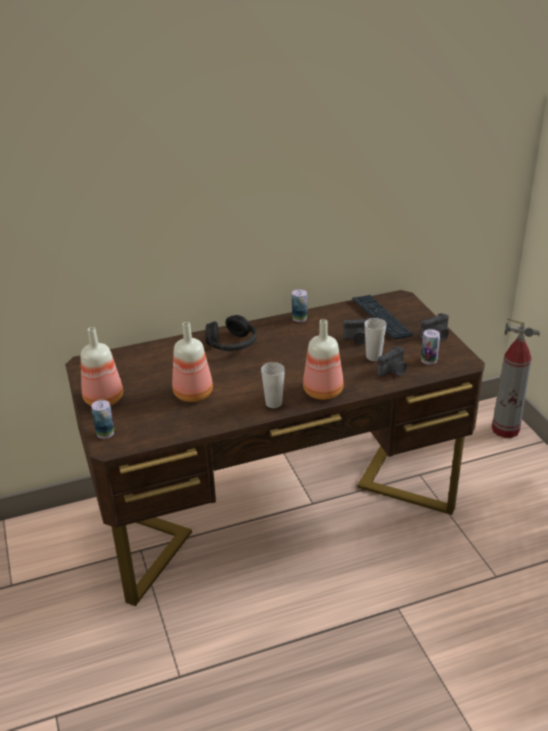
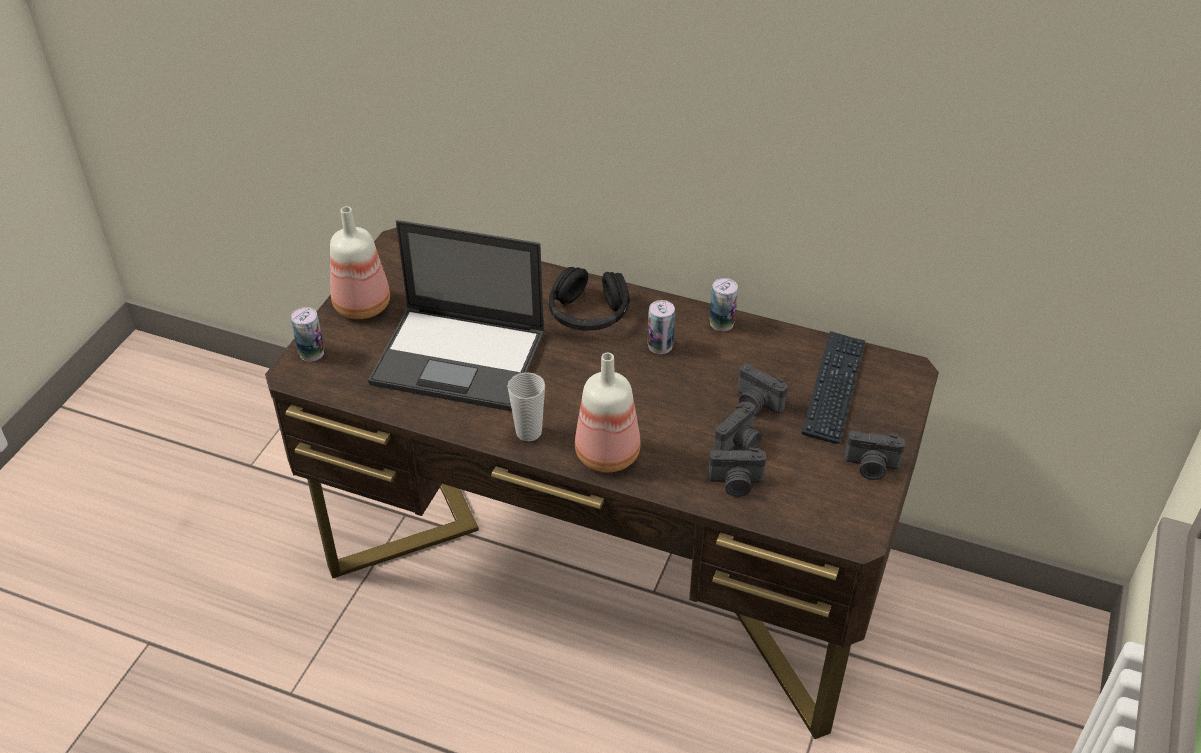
camera: 40 degrees right, 10 degrees up
(193, 393) = (461, 358): bottle -> laptop
(373, 357) = (739, 444): cup -> camera
(429, 360) = (808, 498): can -> can (660, 345)
(505, 430) = (1053, 672): fire extinguisher -> none

